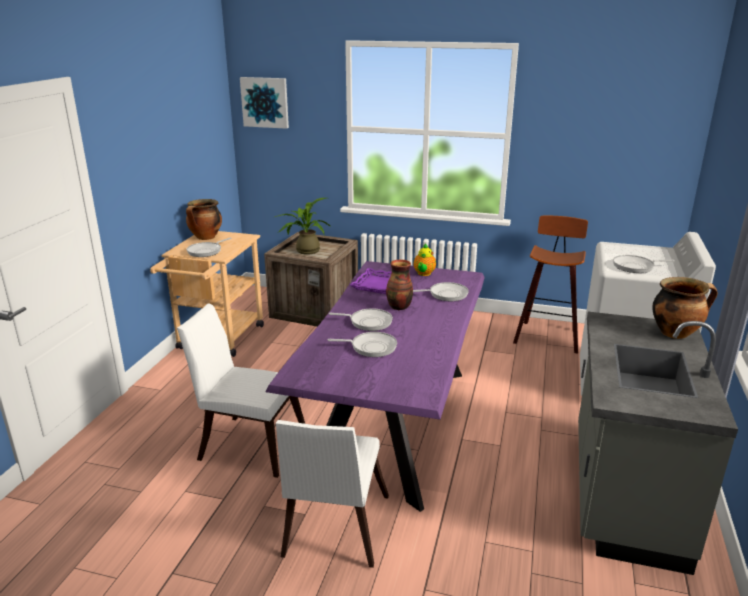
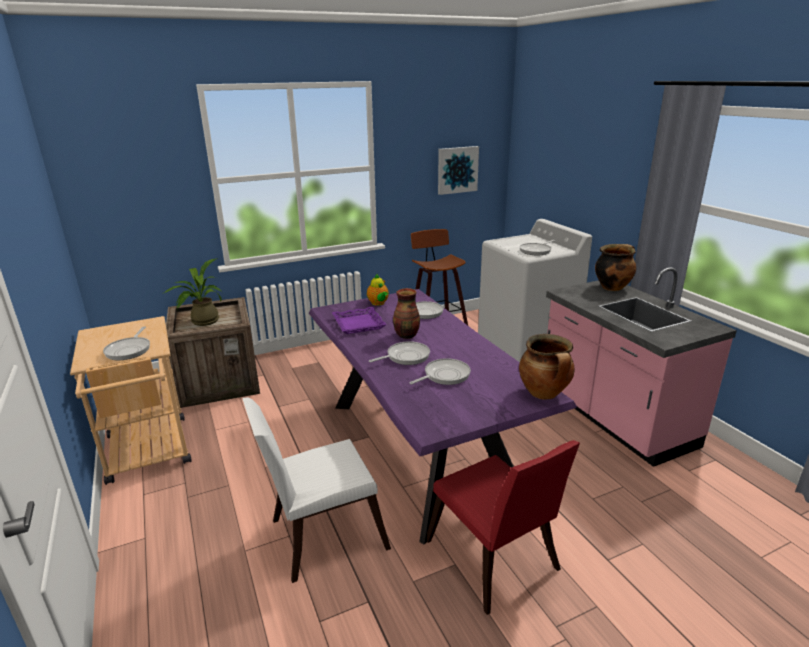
camera: 40 degrees left, 0 degrees up
(205, 238) = (101, 337): cooking pot -> cooking pot (544, 394)
(265, 102) = (100, 164): picture -> picture (457, 170)
(333, 531) = (494, 562): white chair -> red chair
(623, 494) = (614, 418): grey counter -> pink counter

